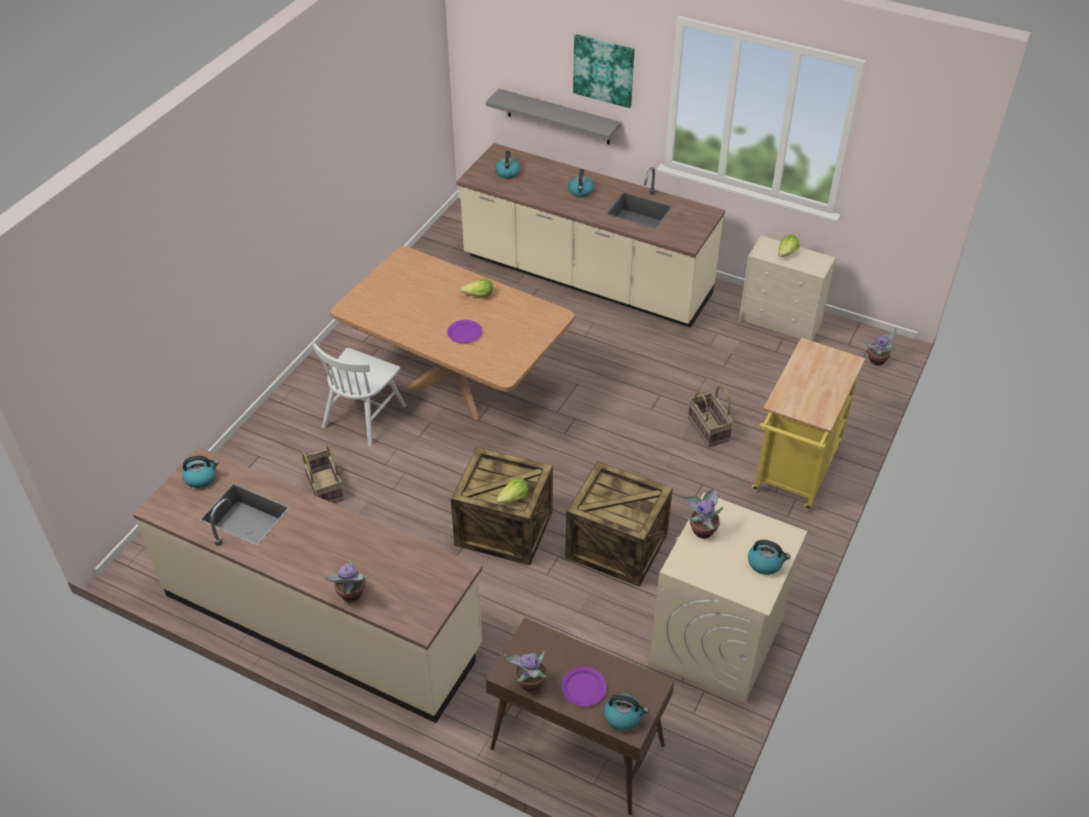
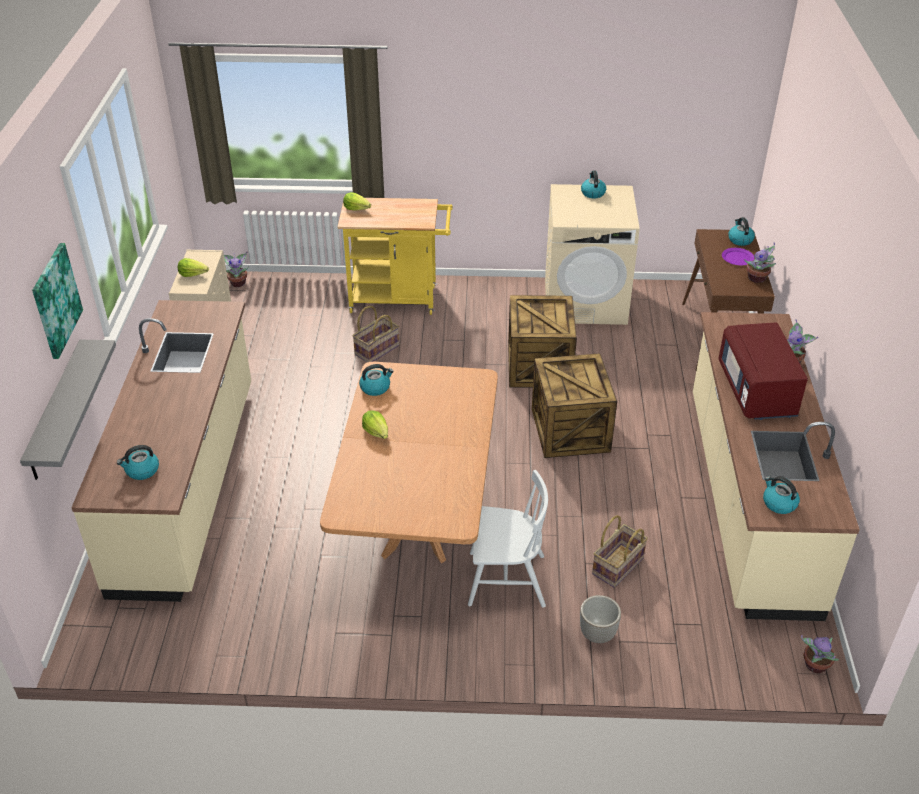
camera: 115 degrees left, 5 degrees down
(275, 446) = (597, 634): none -> planter
(332, 541) = (757, 392): none -> red microwave
(465, 333) = (441, 421): purple plate -> none
(514, 498) = (584, 370): lettuce -> lettuce (357, 209)
(580, 192) = (163, 400): kettle -> kettle (375, 387)
(702, 529) = (587, 220): potted plant -> potted plant (814, 666)

